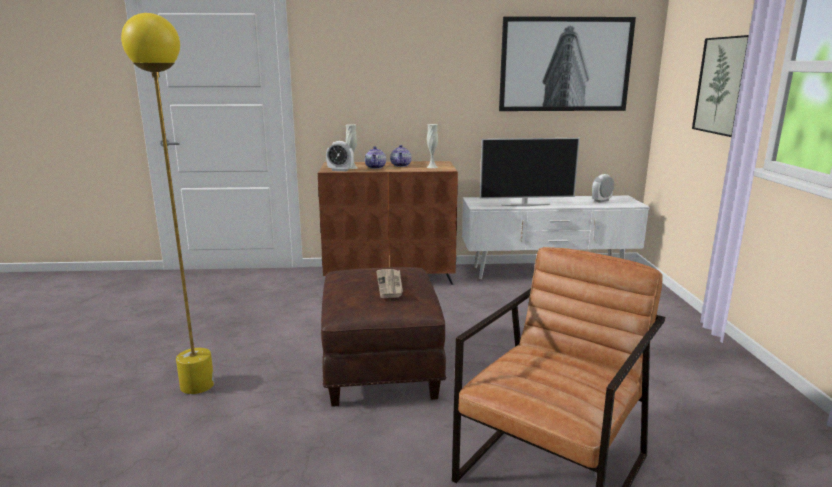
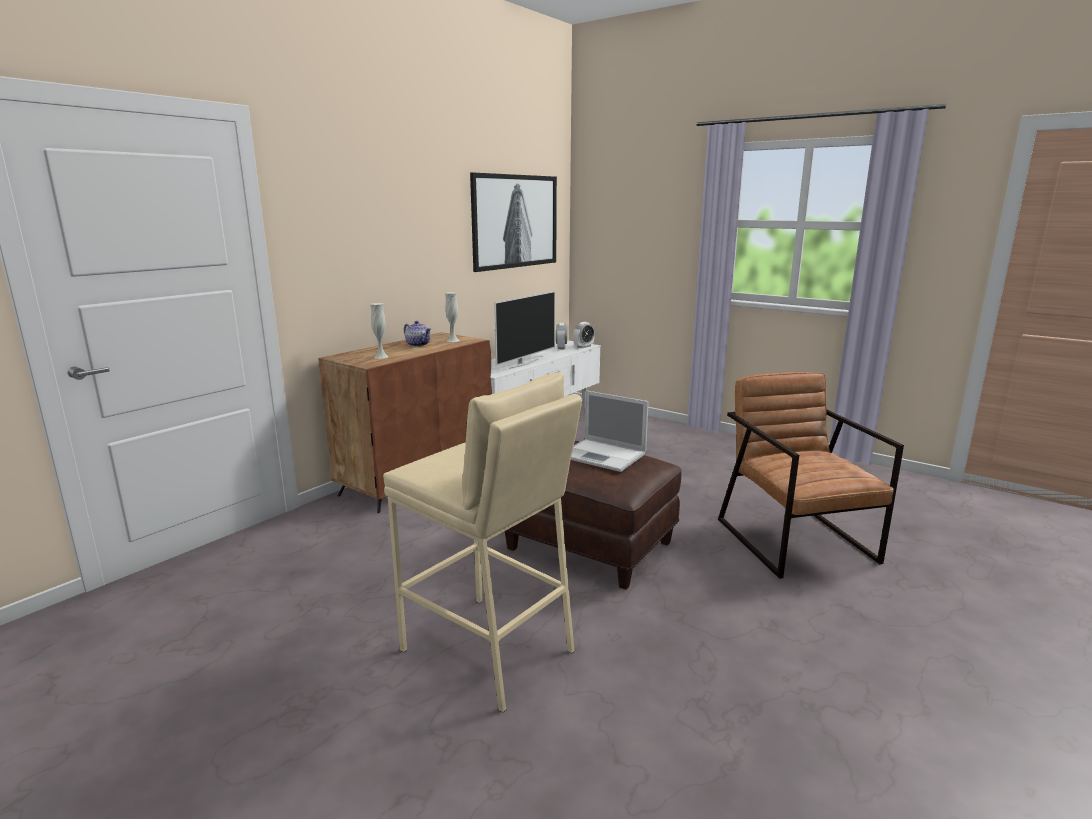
camera: 50 degrees left, 0 degrees up
(197, 385) = (488, 650): yellow floor lamp -> beige stool
(340, 170) = (381, 361): alarm clock -> alarm clock (583, 346)
(376, 167) = (404, 351): teapot -> none
(390, 285) = (604, 455): newspaper -> laptop
(724, 86) = (665, 238): picture -> none

